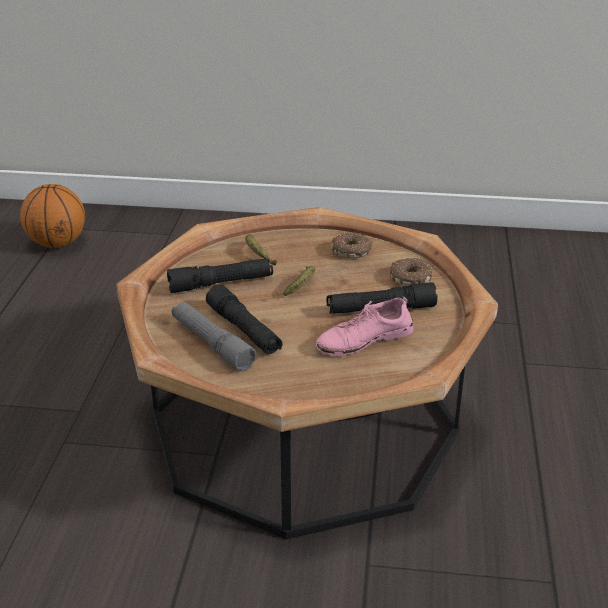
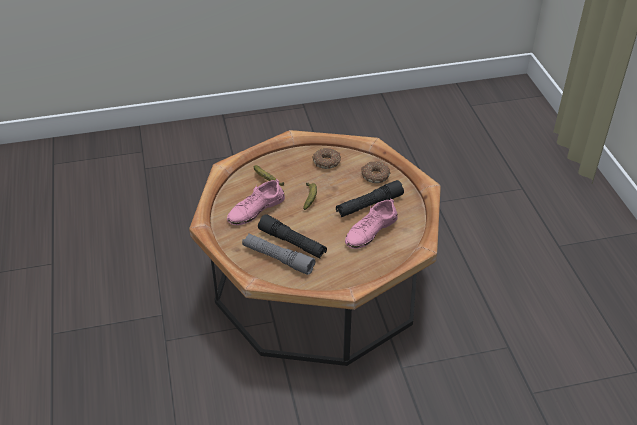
camera: 20 degrees left, 10 degrees up
(57, 243) = (58, 179): basketball -> none
(221, 284) = (256, 209): black flashlight -> pink shoe

